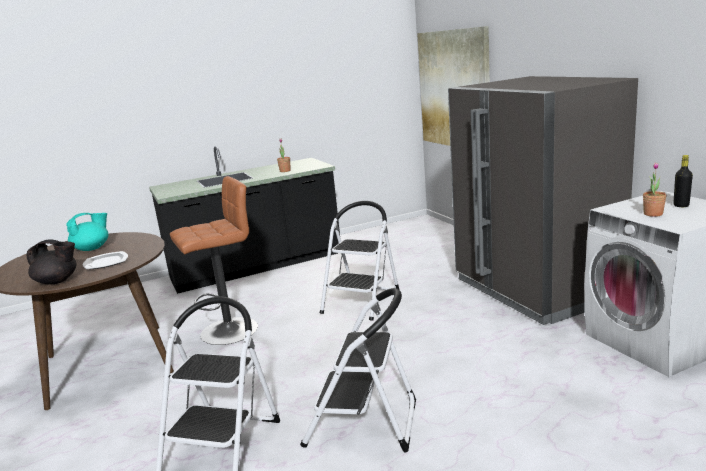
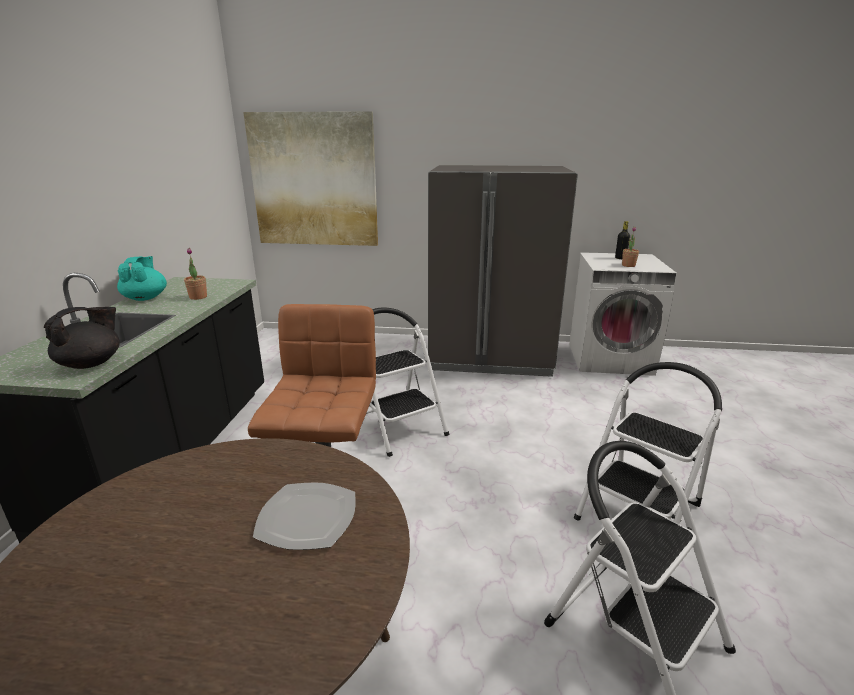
camera: 60 degrees left, 5 degrees up
(57, 281) = (334, 607): black teapot -> black teapot (91, 363)
(92, 248) = (168, 524): turquoise teapot -> turquoise teapot (146, 298)

